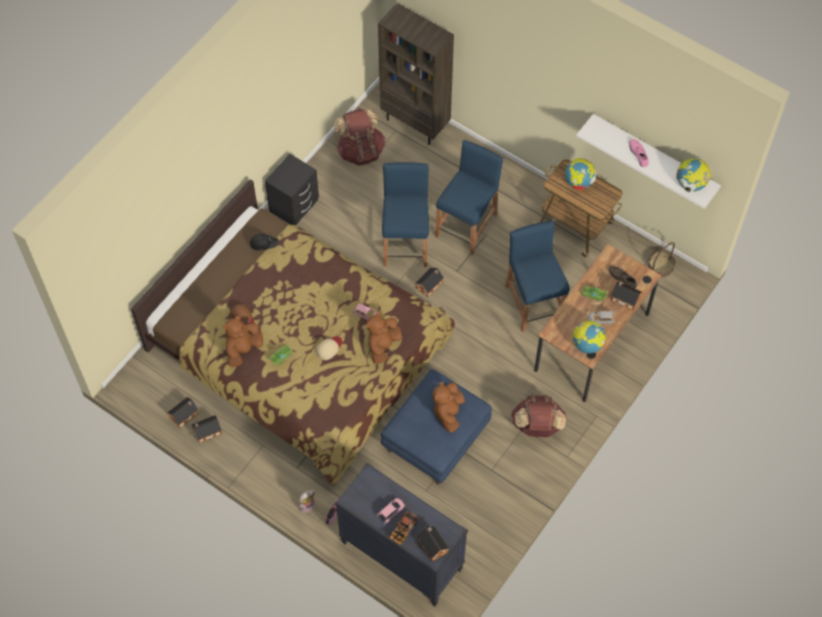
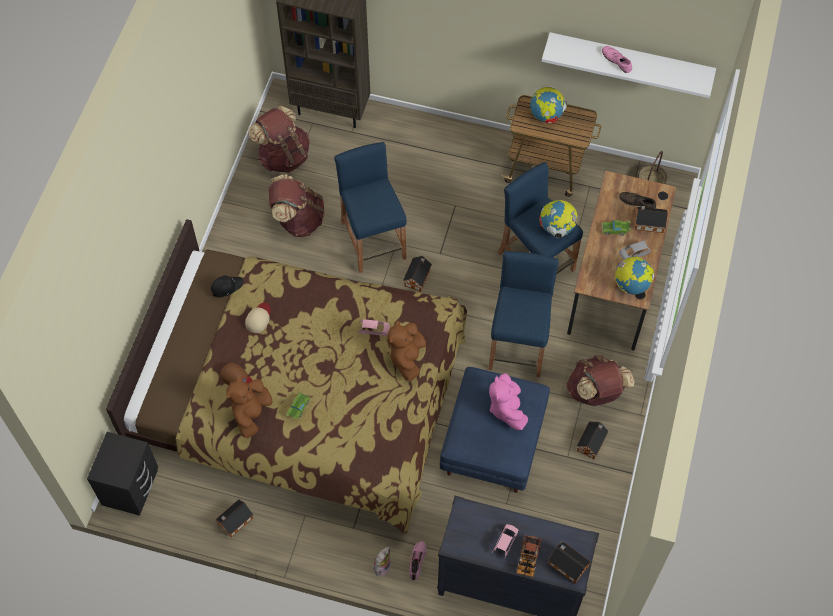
camera: 20 degrees left, 0 degrees up
(185, 415) = (202, 511): toy house -> toy house (592, 442)
(294, 206) = (233, 237): black nightstand -> black nightstand (130, 487)
(329, 348) = (349, 380): beige cap -> beige cap (258, 318)
(351, 207) = (298, 220): none -> brown backpack
(448, 412) = (506, 408): brown plush toy -> pink plush toy
(467, 225) = (431, 201): blue stool -> blue stool (518, 344)
(690, 184) = (685, 76): globe -> globe (556, 228)

